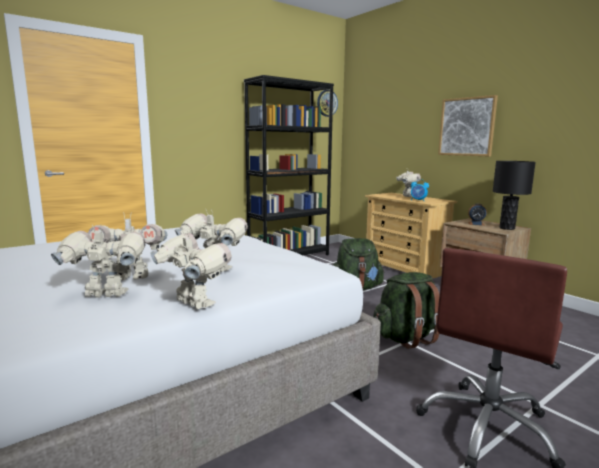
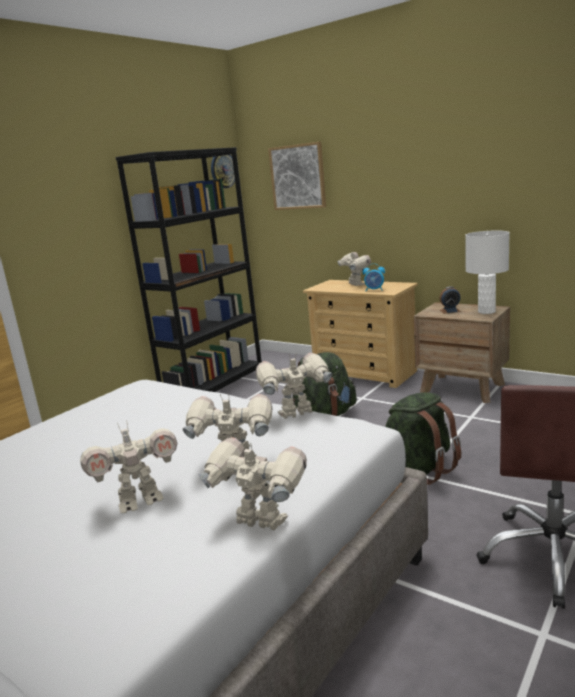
camera: 15 degrees left, 5 degrees up
(105, 296) = (139, 541): toy robot -> toy robot (297, 414)
(467, 127) = (418, 191): picture -> picture (298, 177)
(507, 228) = (487, 311): black table lamp -> white table lamp

